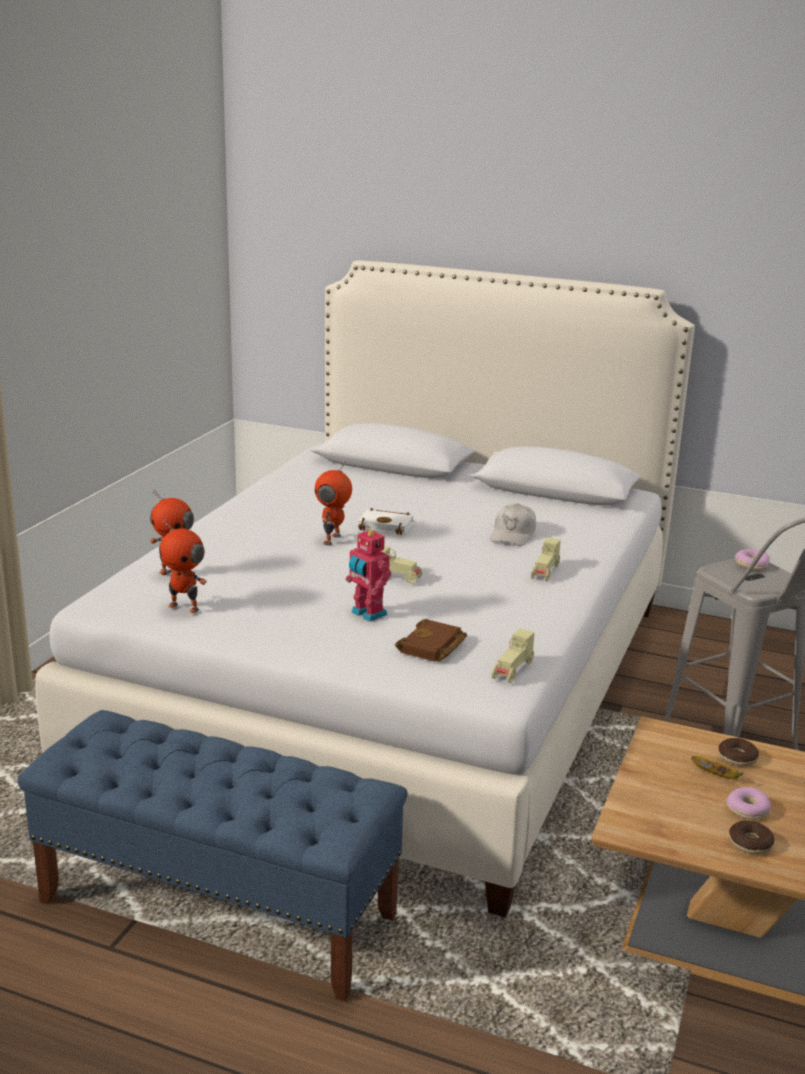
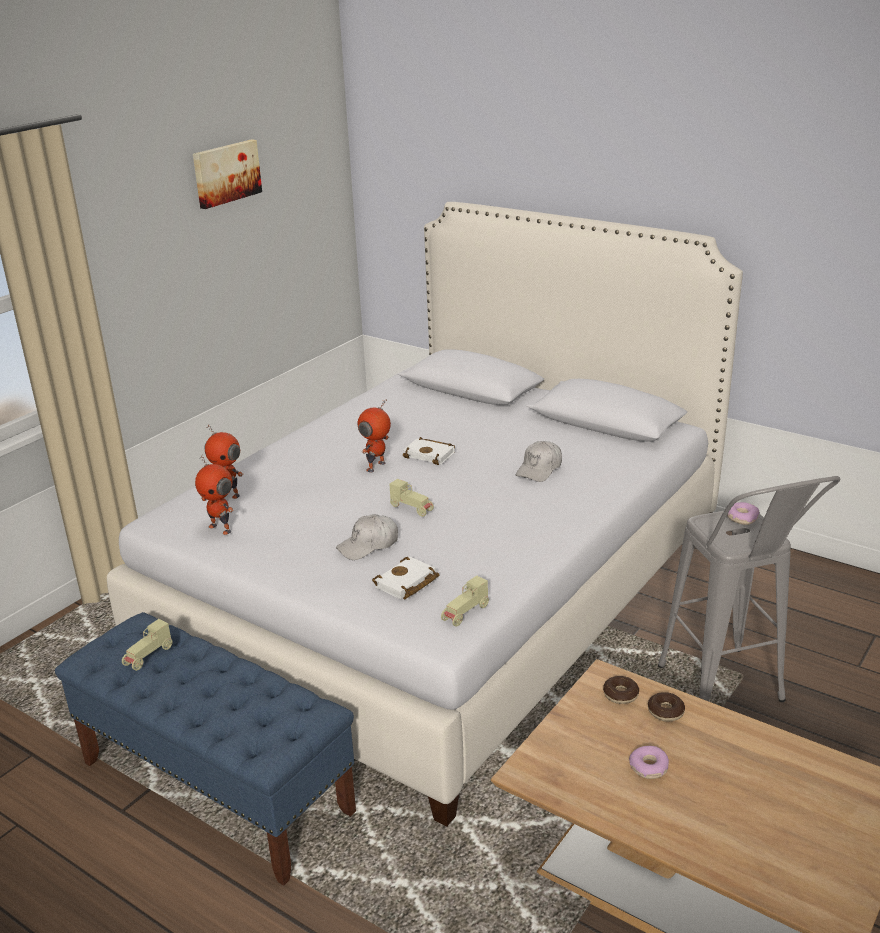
camera: 15 degrees right, 5 degrees up
(116, 217) = (226, 173): none -> picture
(367, 614) = (368, 545): toy robot -> white cap
(432, 647) = (406, 584): brown book -> white book
(545, 572) = (549, 511): beige toy car -> beige toy car (148, 656)
(716, 775) = (636, 728): banana -> none
(750, 843) = (633, 802): donut -> donut (620, 694)

